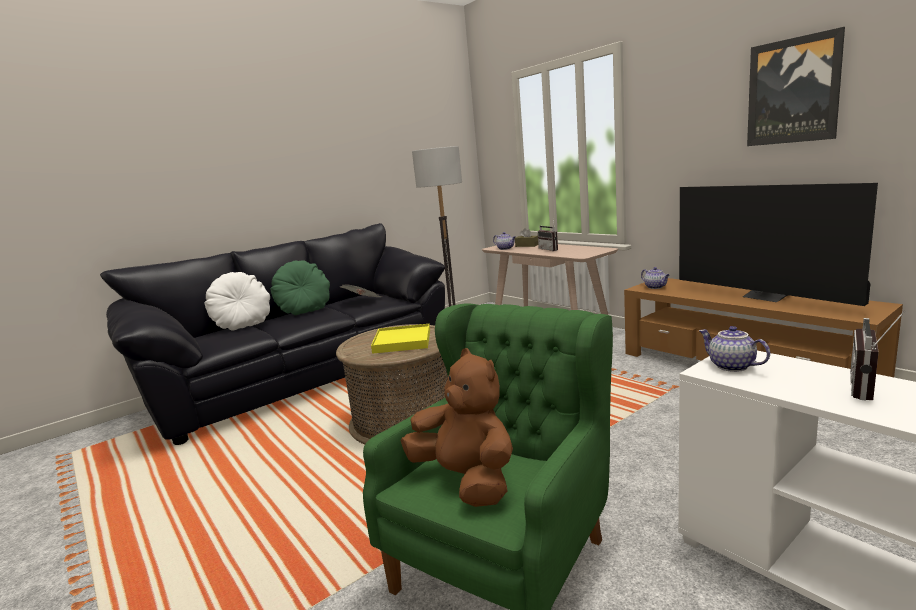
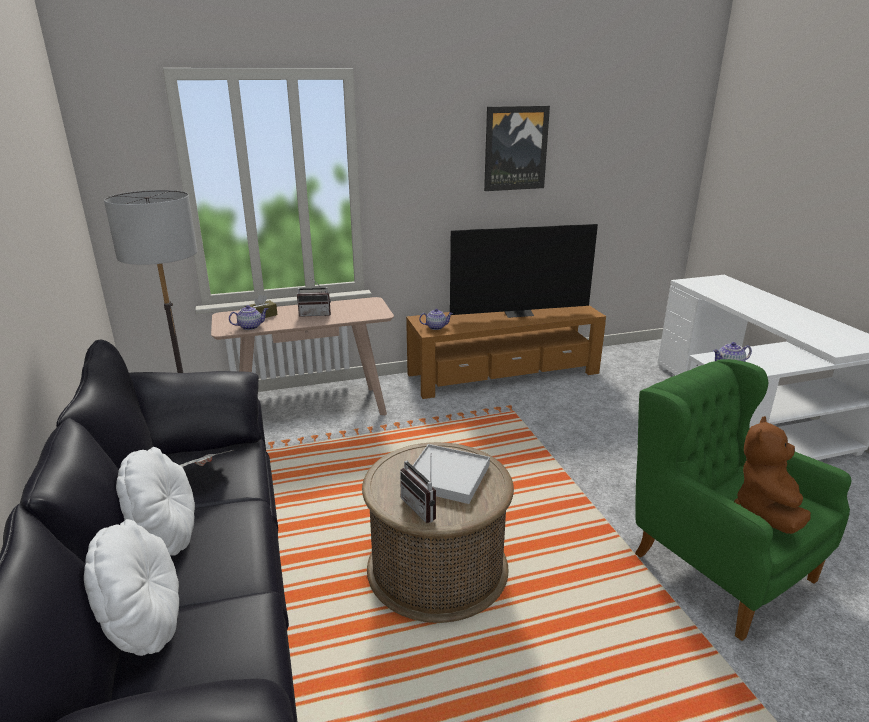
camera: 70 degrees left, 10 degrees up
(305, 312) = (167, 539): green pillow -> white pillow
(402, 341) = (447, 476): yellow tray -> white tray
(466, 480) = (766, 511): brown plush toy -> brown plush toy turned 45 degrees counterclockwise
(872, 389) = (776, 353): radio -> radio (423, 507)

